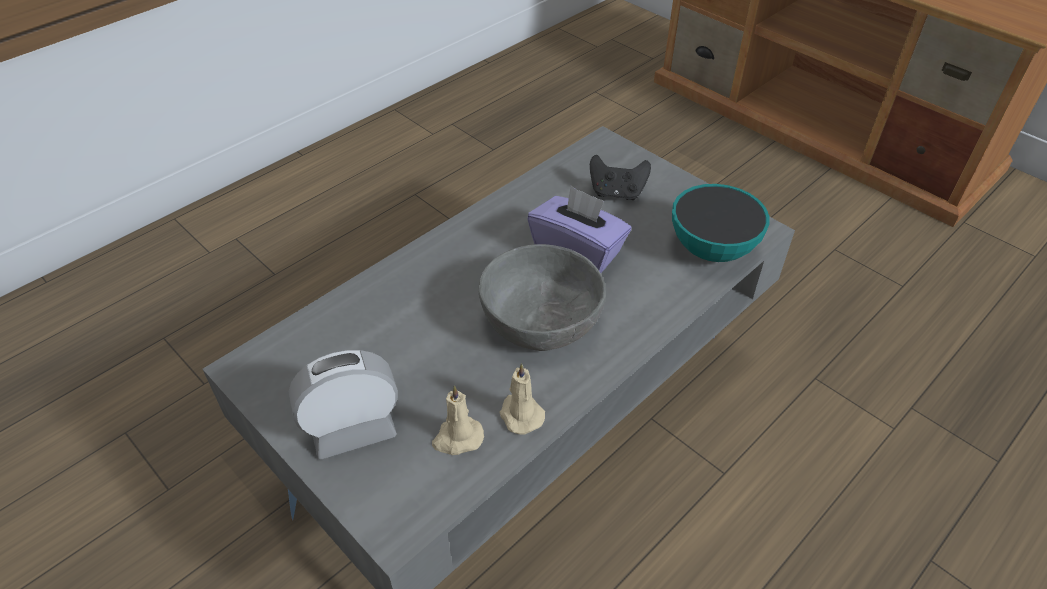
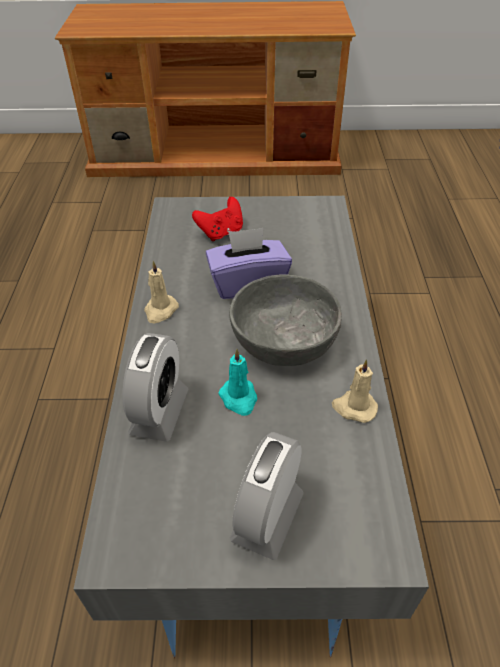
camera: 45 degrees left, 0 degrees up
(381, 302) = (159, 412): none -> alarm clock
(445, 336) = (239, 398): none -> turquoise candle
(457, 438) = (340, 456): beige candle -> beige candle (160, 310)
(616, 193) = (221, 232): black game controller -> red game controller
(712, 249) = (319, 231): bowl -> none

